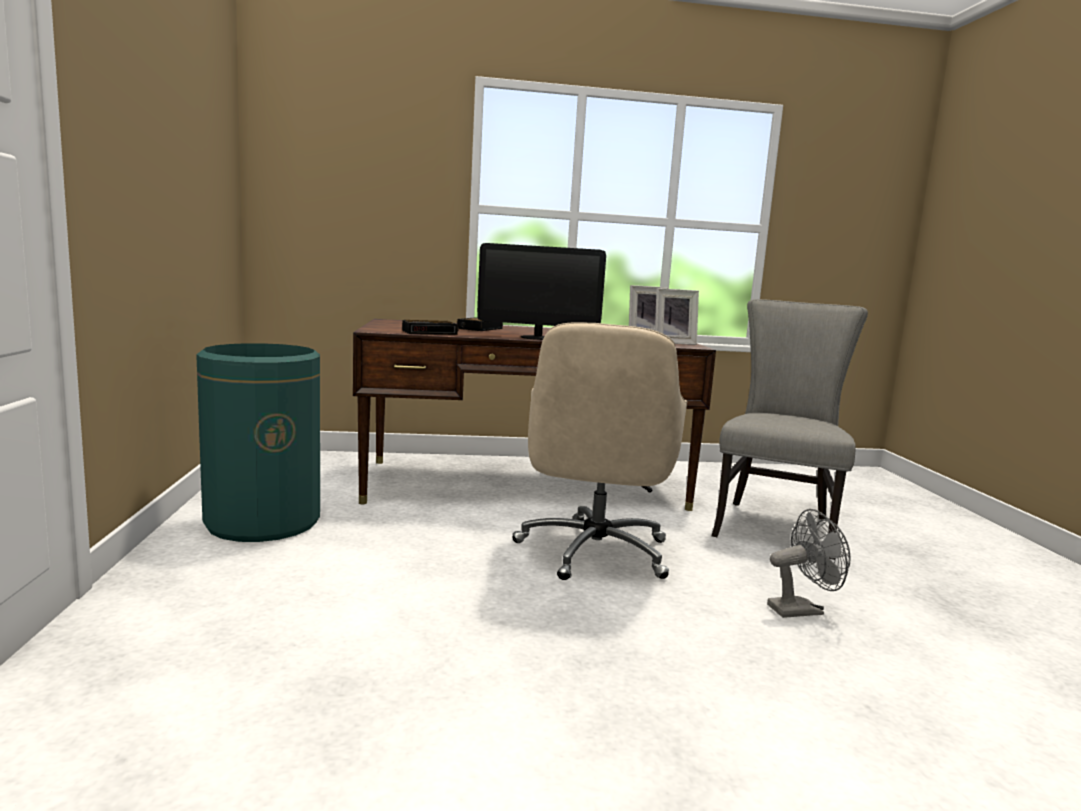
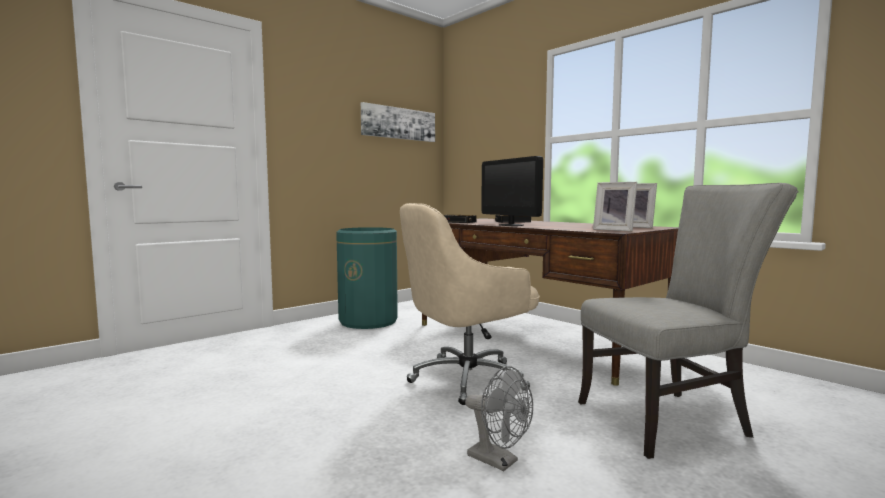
camera: 55 degrees right, 5 degrees down
(205, 132) = (398, 123): none -> picture

